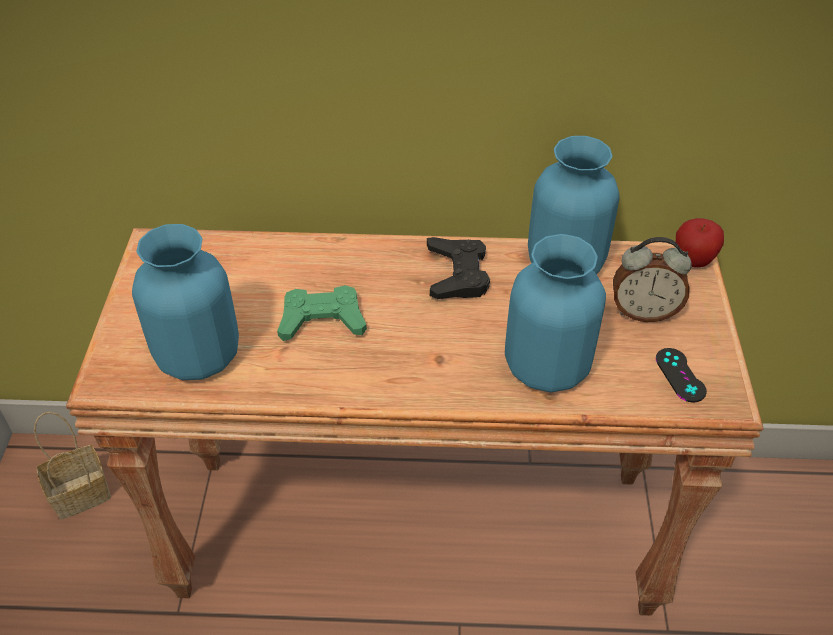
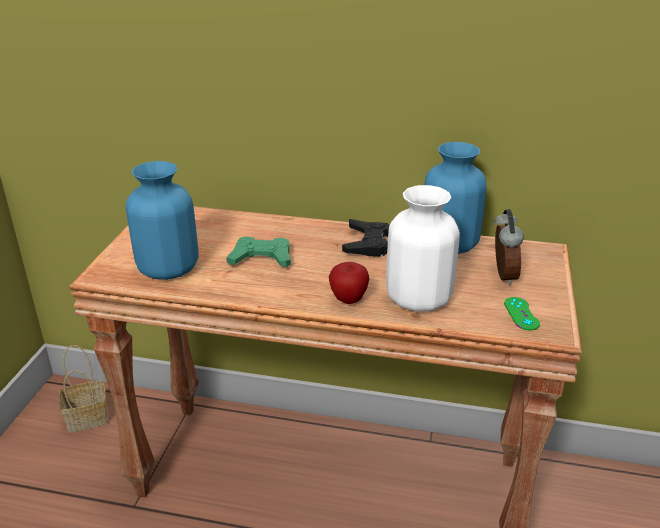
camera: 10 degrees right, 15 degrees down
(547, 367) = (418, 299): blue vase -> white vase
(643, 312) = (502, 276): alarm clock -> alarm clock turned 105 degrees counterclockwise
(680, 375) = (521, 314): black game controller -> green game controller
(693, 261) = (548, 252): apple -> apple (348, 300)

